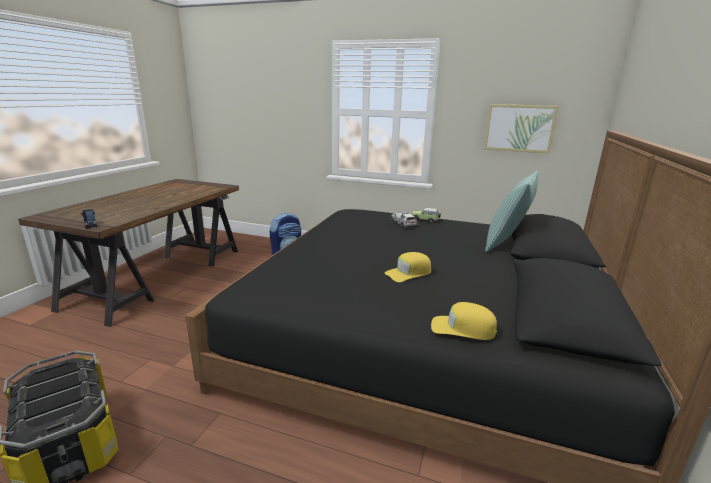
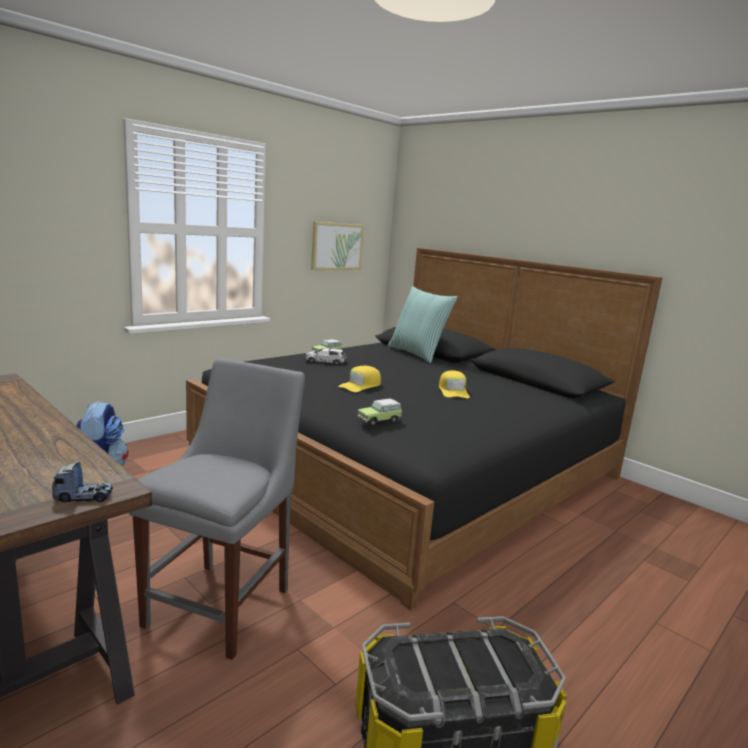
camera: 65 degrees left, 5 degrees down
(185, 324) = (223, 603): none -> grey chair
(286, 261) = (380, 421): none -> toy car
(463, 328) = (552, 404): yellow cap -> yellow cap (360, 386)

